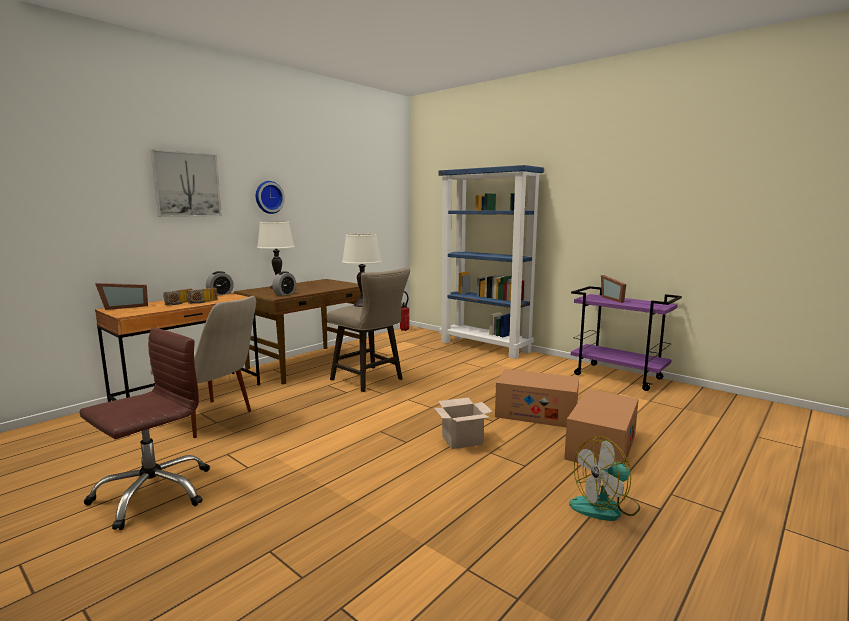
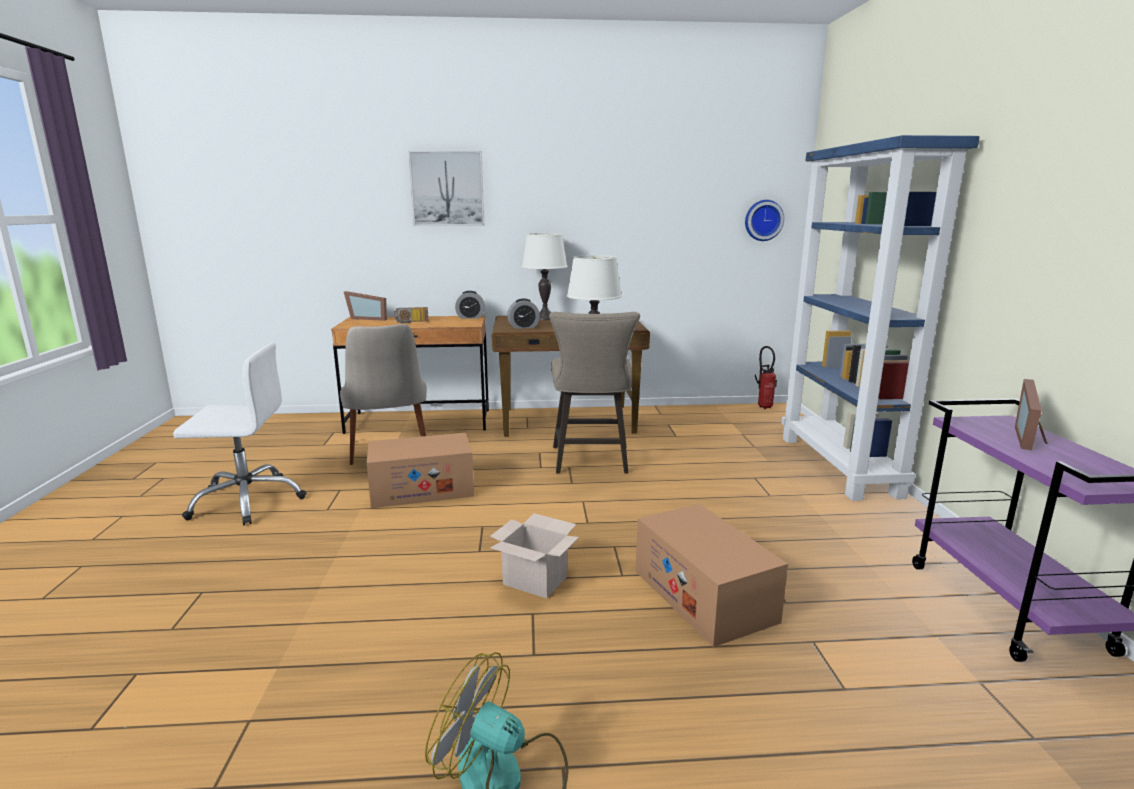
camera: 45 degrees right, 5 degrees up
(153, 493) = (247, 501): brown office chair -> white office chair
(203, 302) = (430, 324): radio -> none
(268, 197) = (550, 201): wall clock -> wall clock (763, 220)
(601, 446) = (693, 698): cardboard box -> cardboard box (422, 489)

